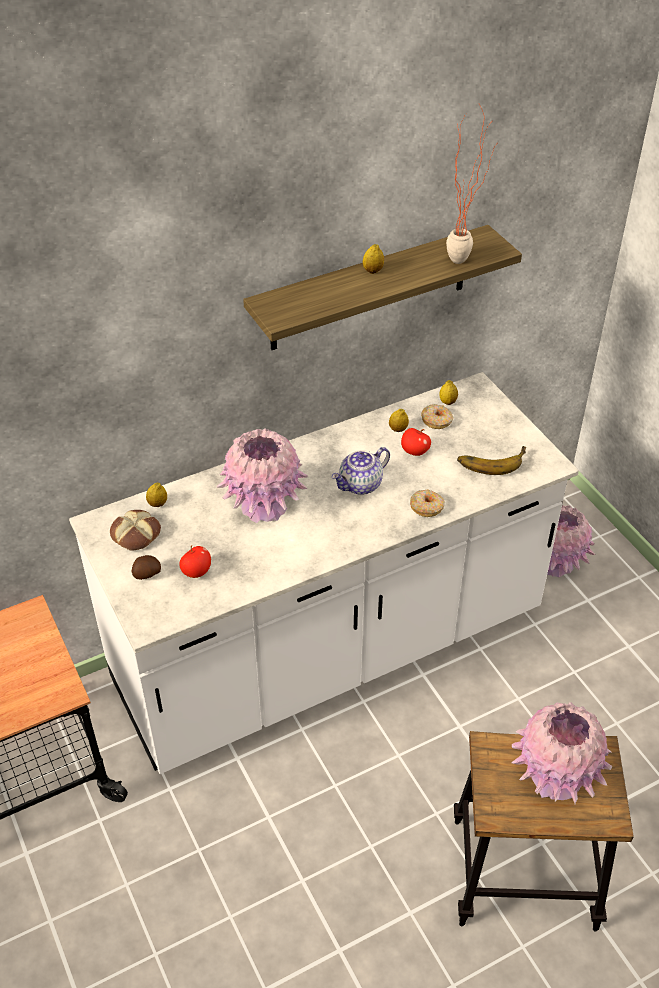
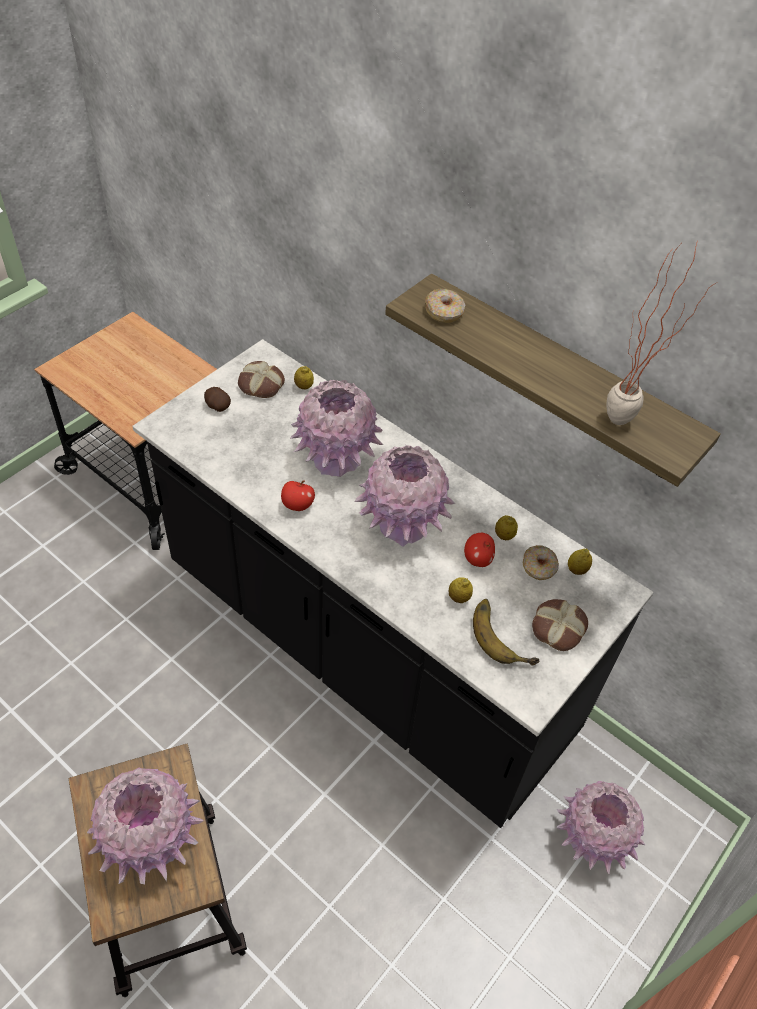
camera: 65 degrees right, 5 degrees up
(196, 571) = (233, 437): apple -> apple (297, 505)
(329, 650) = (367, 649): white counter -> black counter
(360, 485) = (402, 525): teapot -> pink vase
(373, 271) = (544, 353): lemon -> lemon (459, 598)
(427, 507) = (398, 591): donut -> donut (444, 312)
(495, 430) = (557, 627): none -> bread

